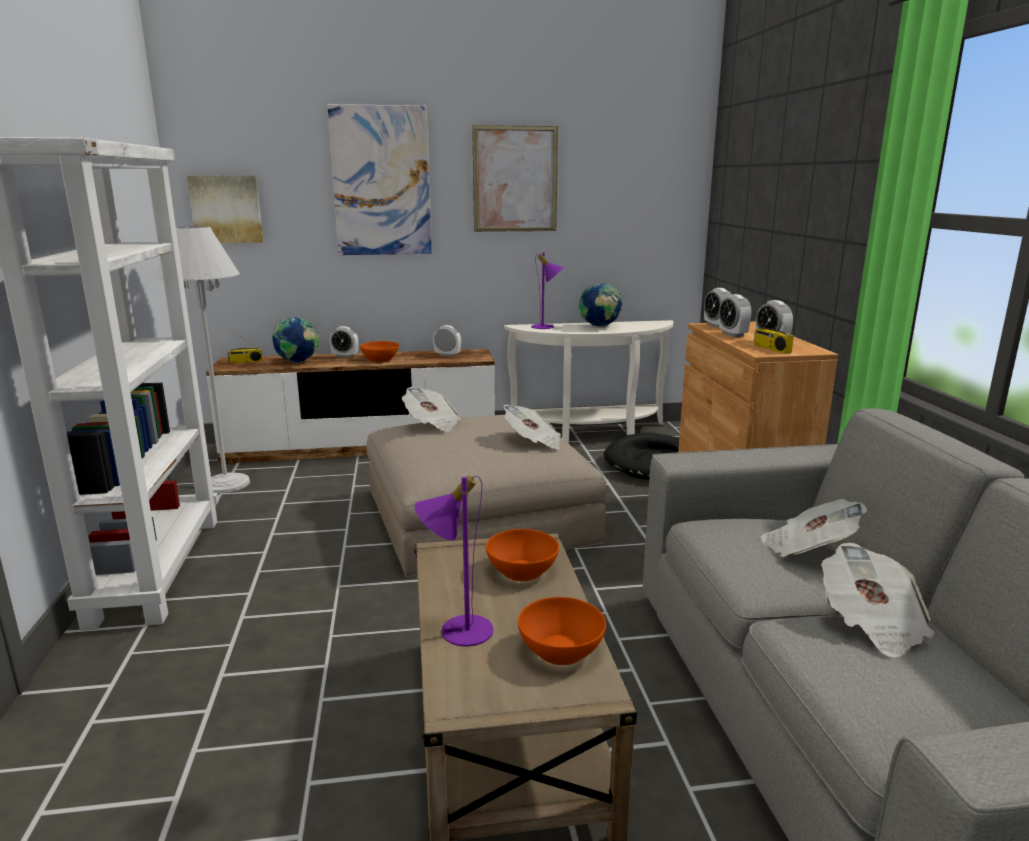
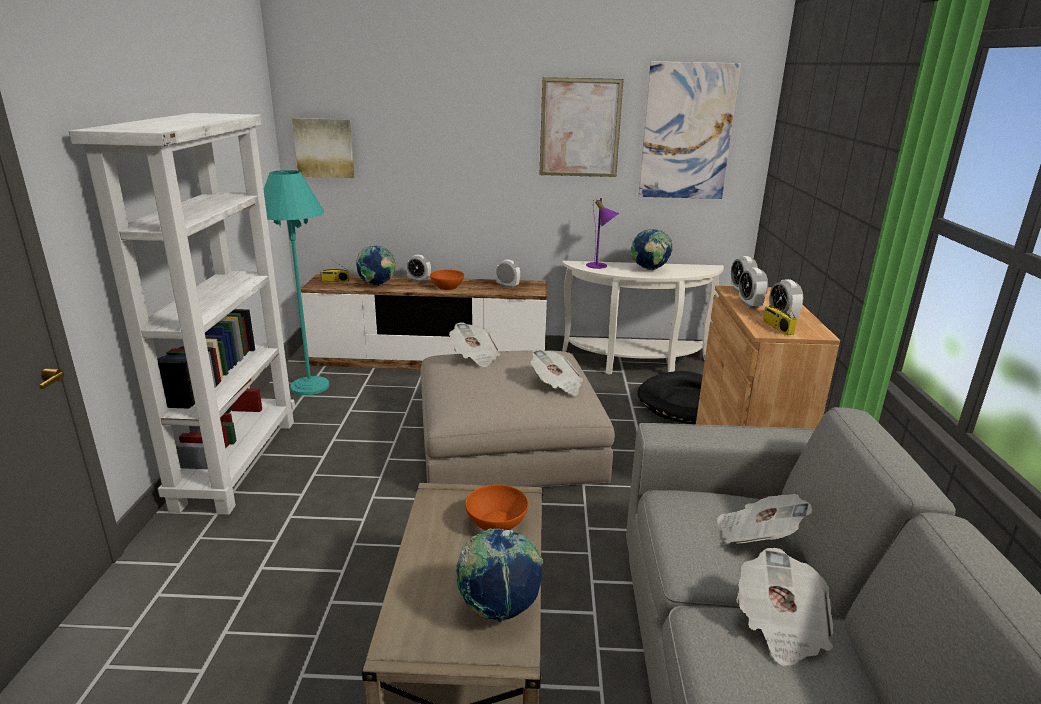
camera: 10 degrees right, 5 degrees up
(226, 484) = (309, 386): white floor lamp -> turquoise floor lamp
(381, 182) = (458, 127): picture -> picture (687, 132)
(457, 629) = (422, 574): purple table lamp -> none
(560, 650) = (499, 608): orange bowl -> globe

